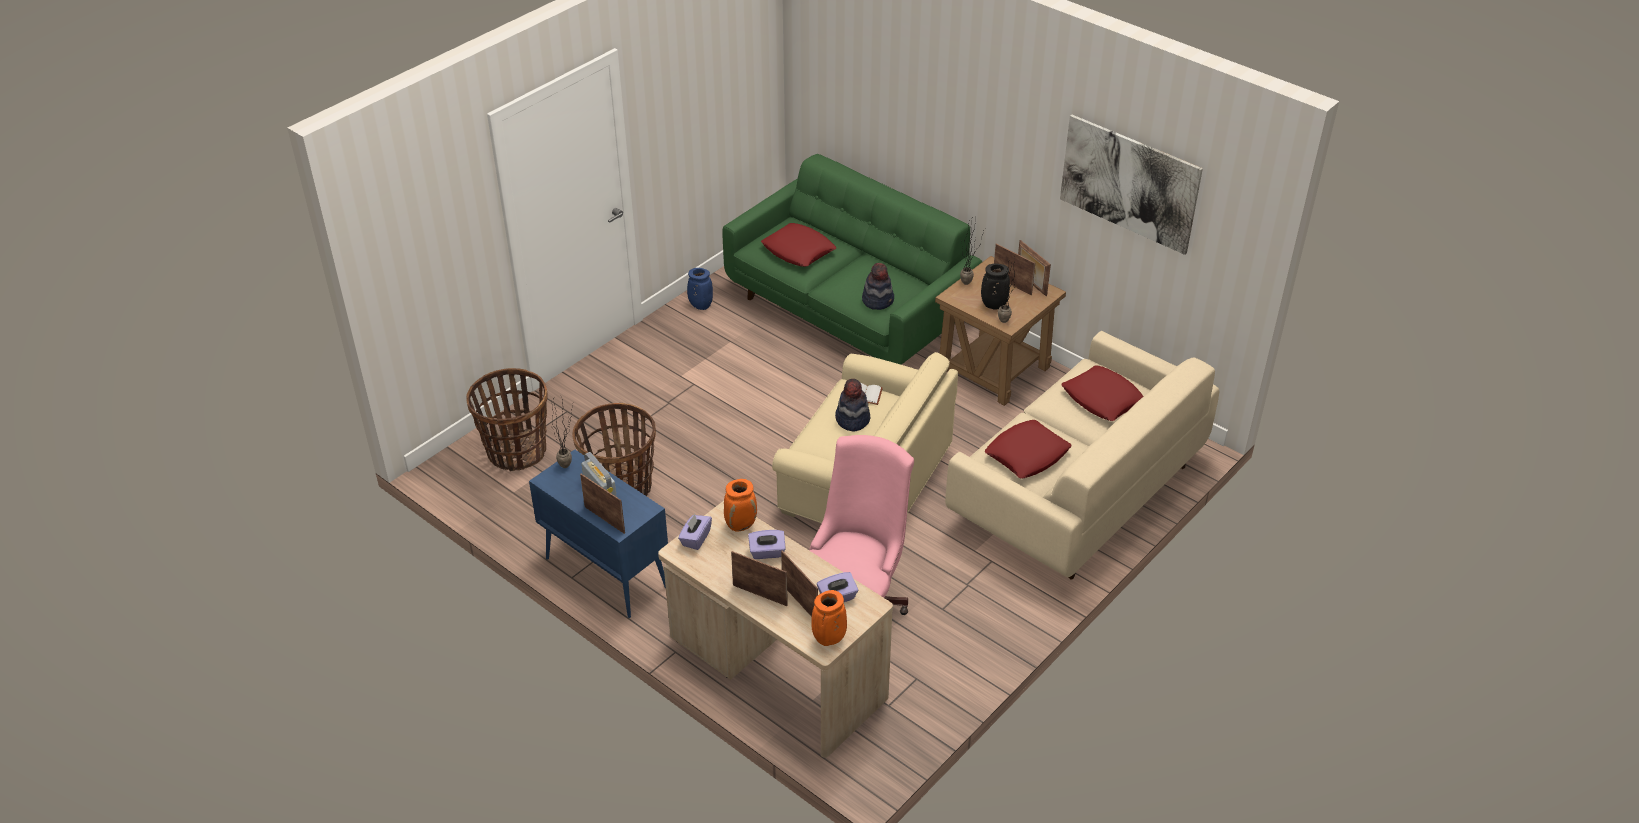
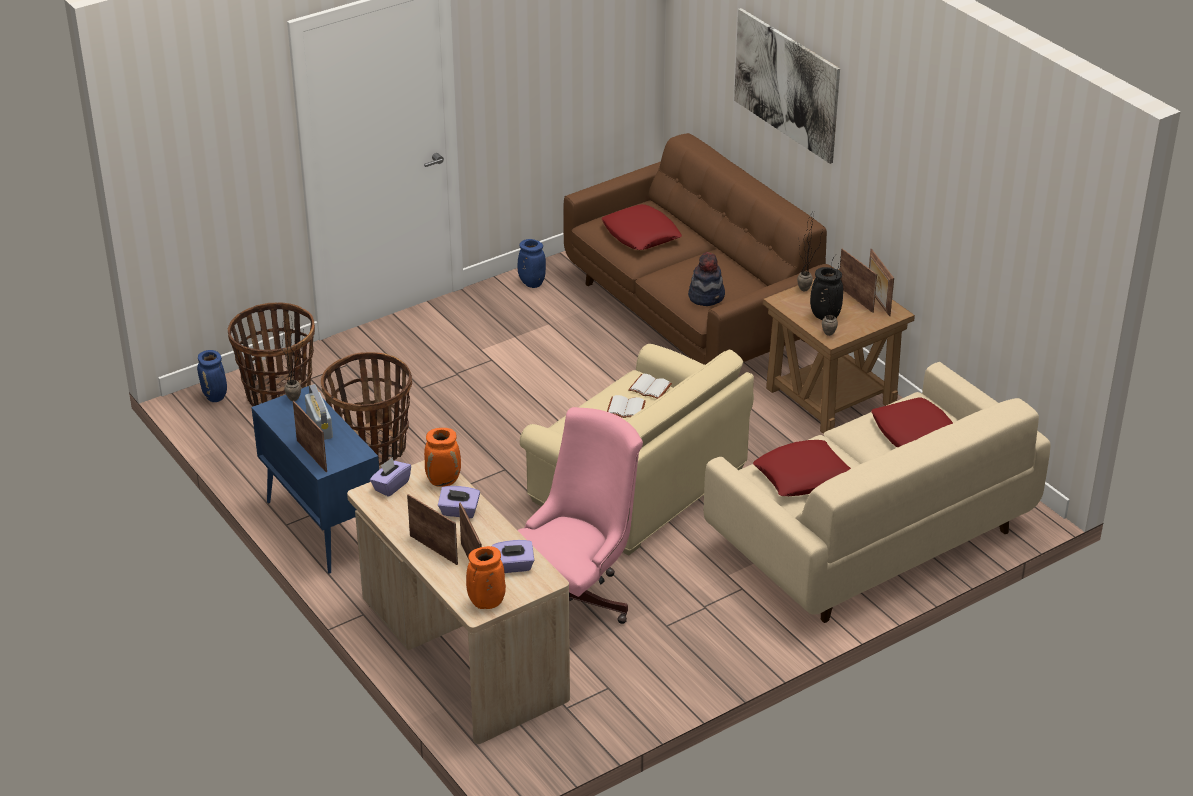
camera: 15 degrees right, 5 degrees down
(459, 464) = (215, 397): none -> blue vase
(849, 310) = (694, 312): green sofa -> brown sofa
(852, 419) = (625, 409): hat -> white book
(1129, 183) = (976, 190): picture -> picture (786, 84)

